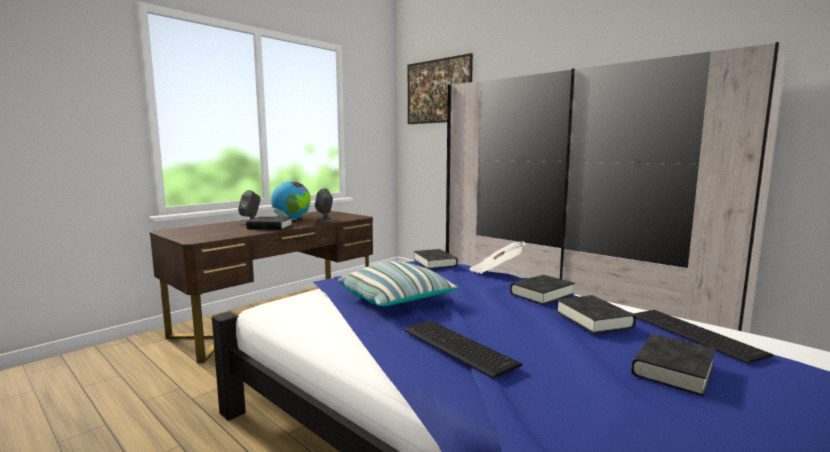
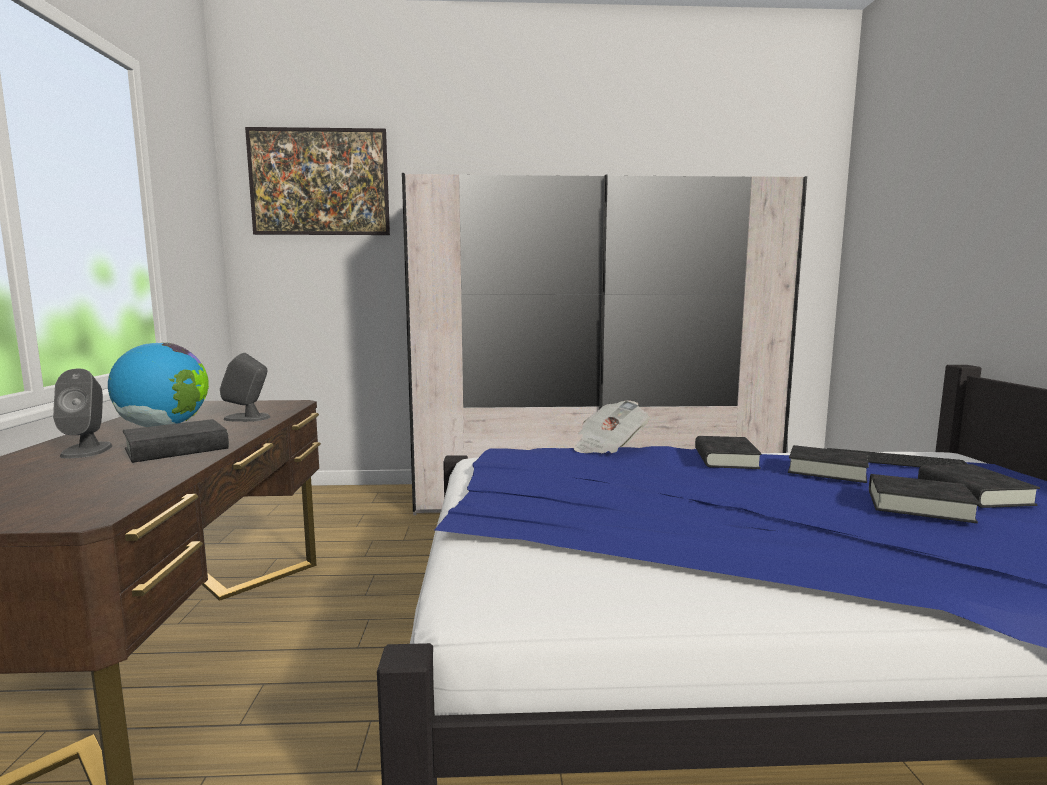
camera: 45 degrees left, 0 degrees up
(397, 301) = (632, 514): pillow -> none
(435, 263) = (519, 453): black book -> black book (918, 505)
(457, 347) = (861, 539): keyboard -> none

